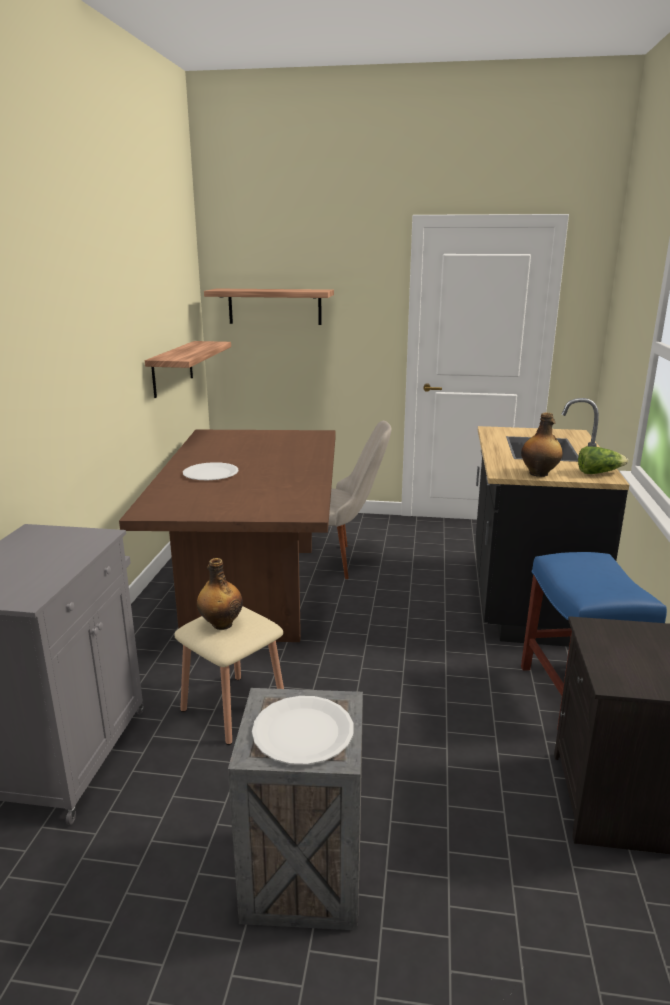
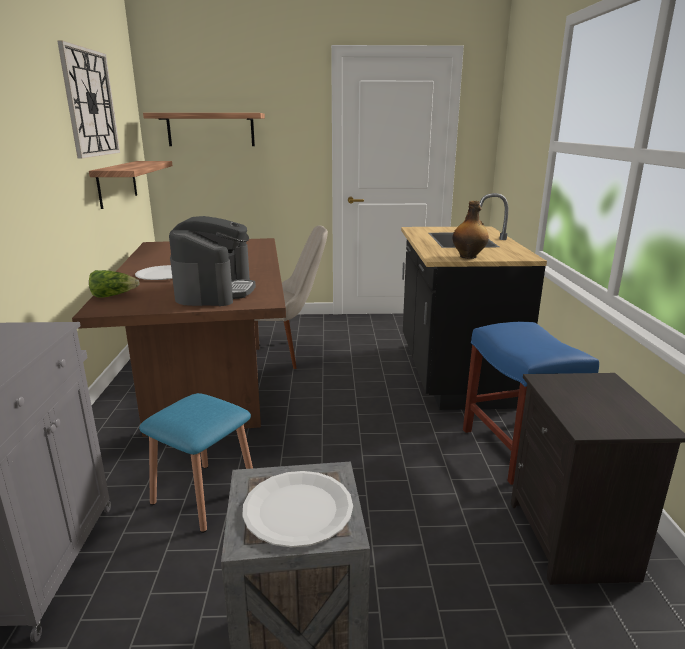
camera: 10 degrees left, 0 degrees up
(150, 290) = (90, 103): none -> wall clock
(221, 624) = (188, 412): bottle -> none
(233, 708) = (204, 495): beige stool -> blue stool
(259, 497) = (215, 291): none -> coffee machine
(598, 473) = (517, 254): lettuce -> lettuce (114, 296)

